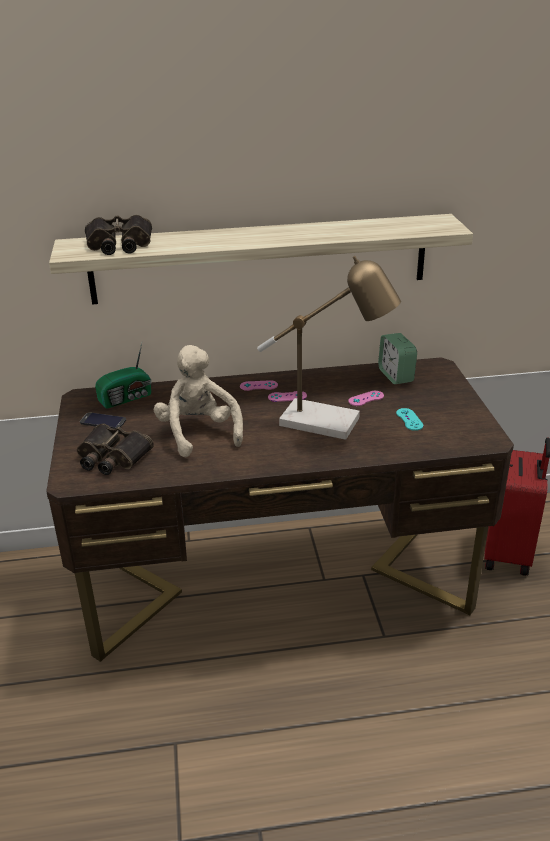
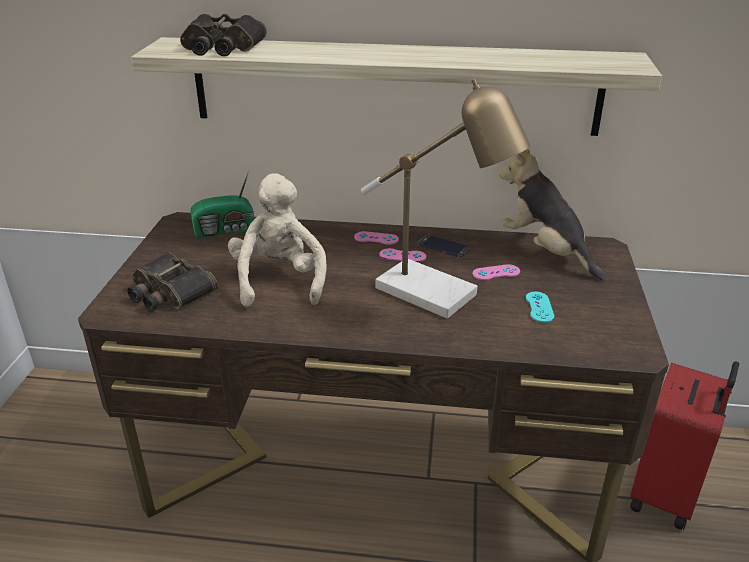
camera: 15 degrees right, 0 degrees up
(103, 421) = (185, 251): phone -> phone (443, 246)
(396, 376) = (545, 251): alarm clock -> plush toy

